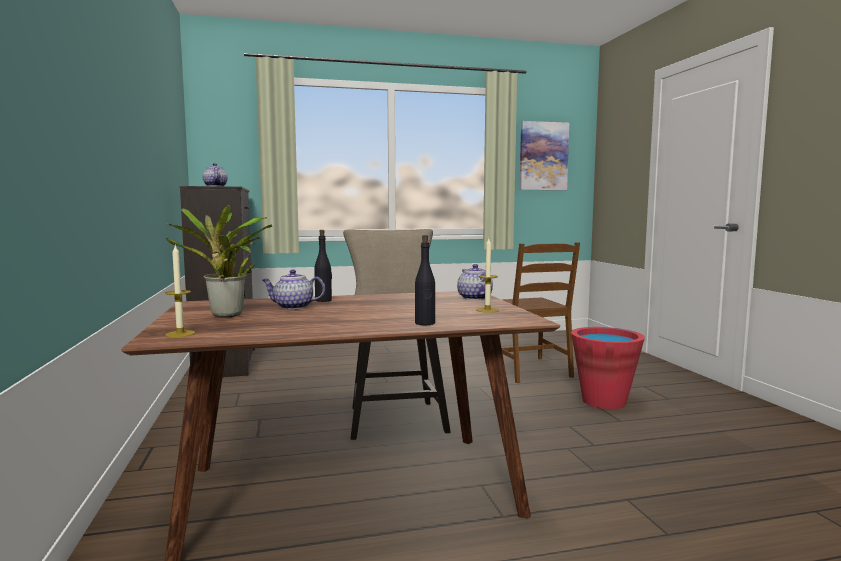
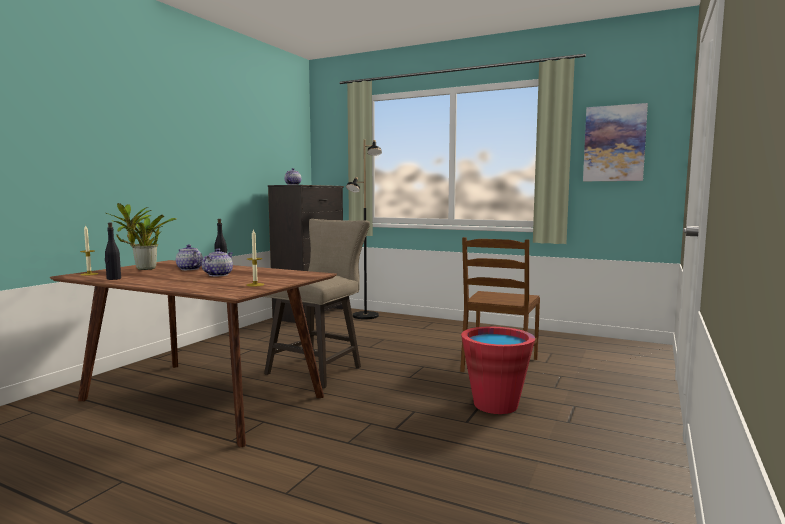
camera: 40 degrees right, 0 degrees up
(300, 352) = (365, 316): none -> black floor lamp
(425, 323) = (185, 286): black bottle -> black bottle (113, 279)
(474, 298) = (297, 277): teapot -> teapot (218, 275)

